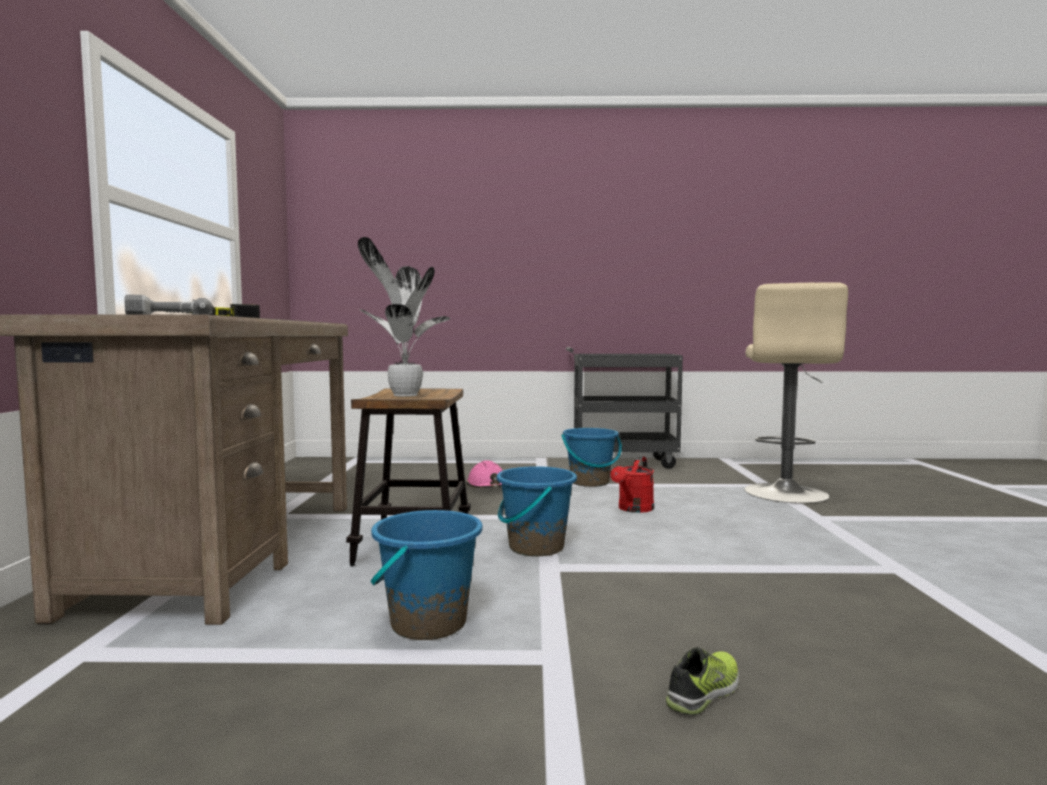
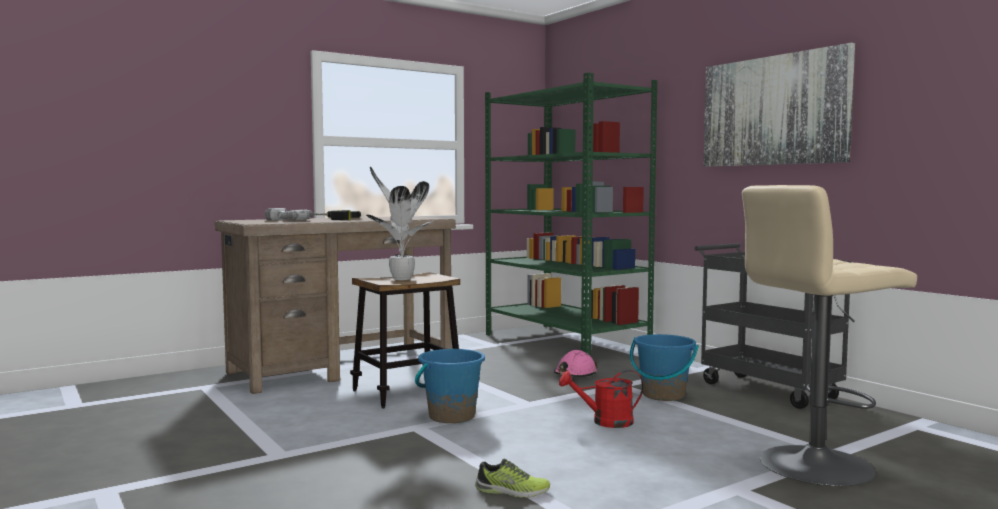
camera: 55 degrees right, 0 degrees up
(380, 467) = (564, 343): none -> green bookcase
(428, 623) = (294, 423): blue bucket -> none
(595, 236) = (774, 110): none -> picture
(705, 691) = (267, 493): shoe -> shoe (512, 491)

